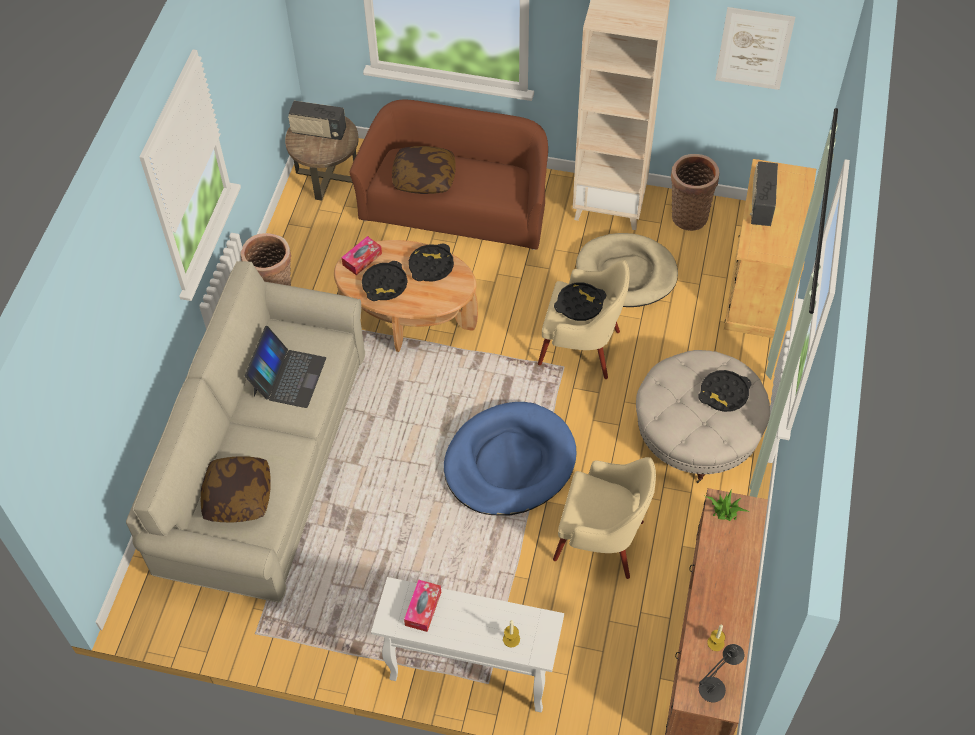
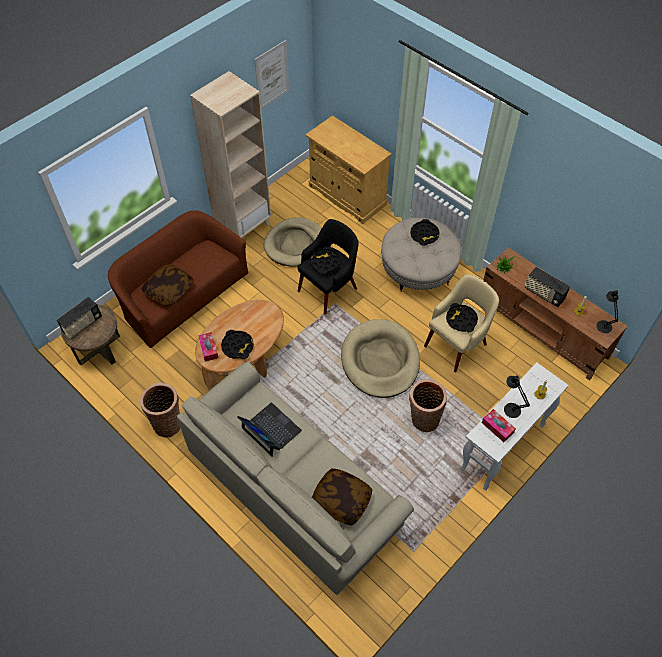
camera: 60 degrees left, 0 degrees up
(431, 266) = (242, 317): black tray -> black tray (461, 320)
(464, 611) = (510, 408): none -> black table lamp
(509, 462) = (380, 360): blue dog bed -> beige dog bed
(581, 347) = (328, 289): beige armchair -> black armchair
(688, 214) = (278, 198): basket -> basket (423, 419)
(761, 205) = (338, 147): radio -> radio (543, 294)

